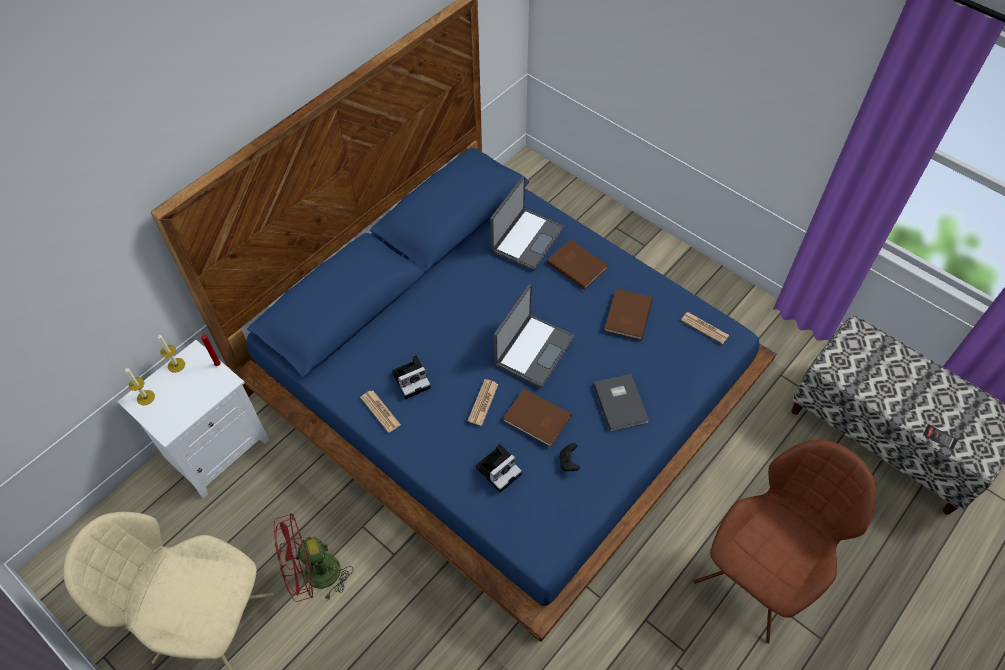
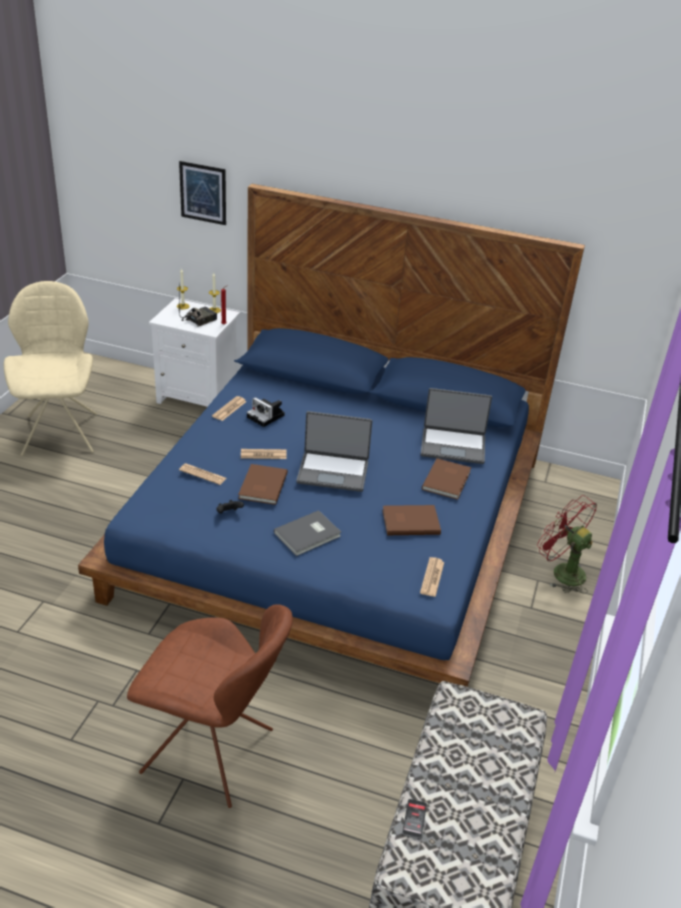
camera: 65 degrees right, 20 degrees down
(89, 274) = (203, 193): none -> picture
(191, 388) = (199, 319): none -> radio
(314, 576) = (113, 467): red fan -> red fan (561, 572)
(499, 469) = (203, 474): camera -> newspaper

